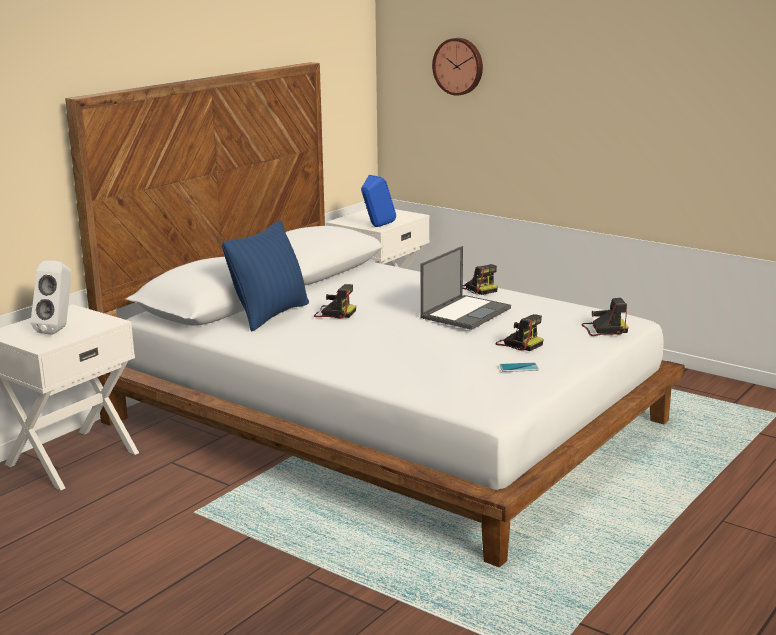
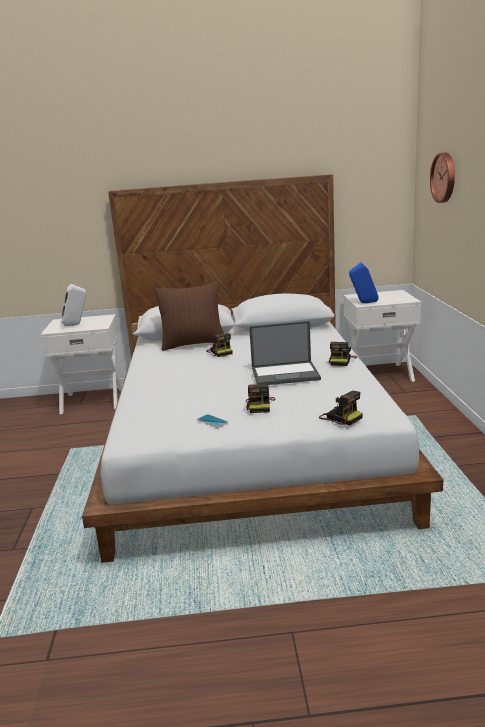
camera: 50 degrees right, 0 degrees up
(270, 315) = (193, 344): blue pillow -> brown pillow

